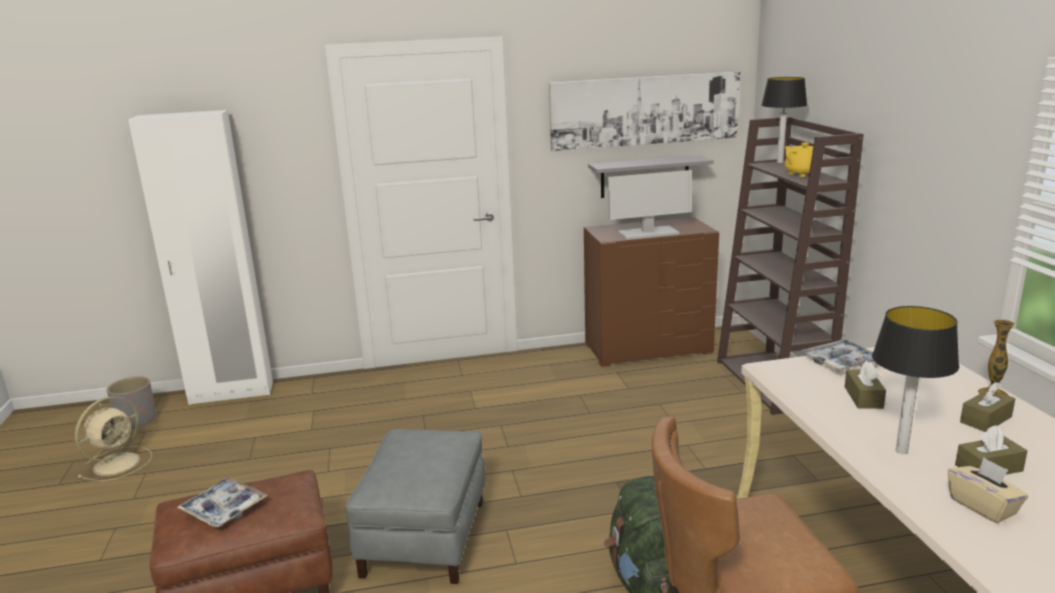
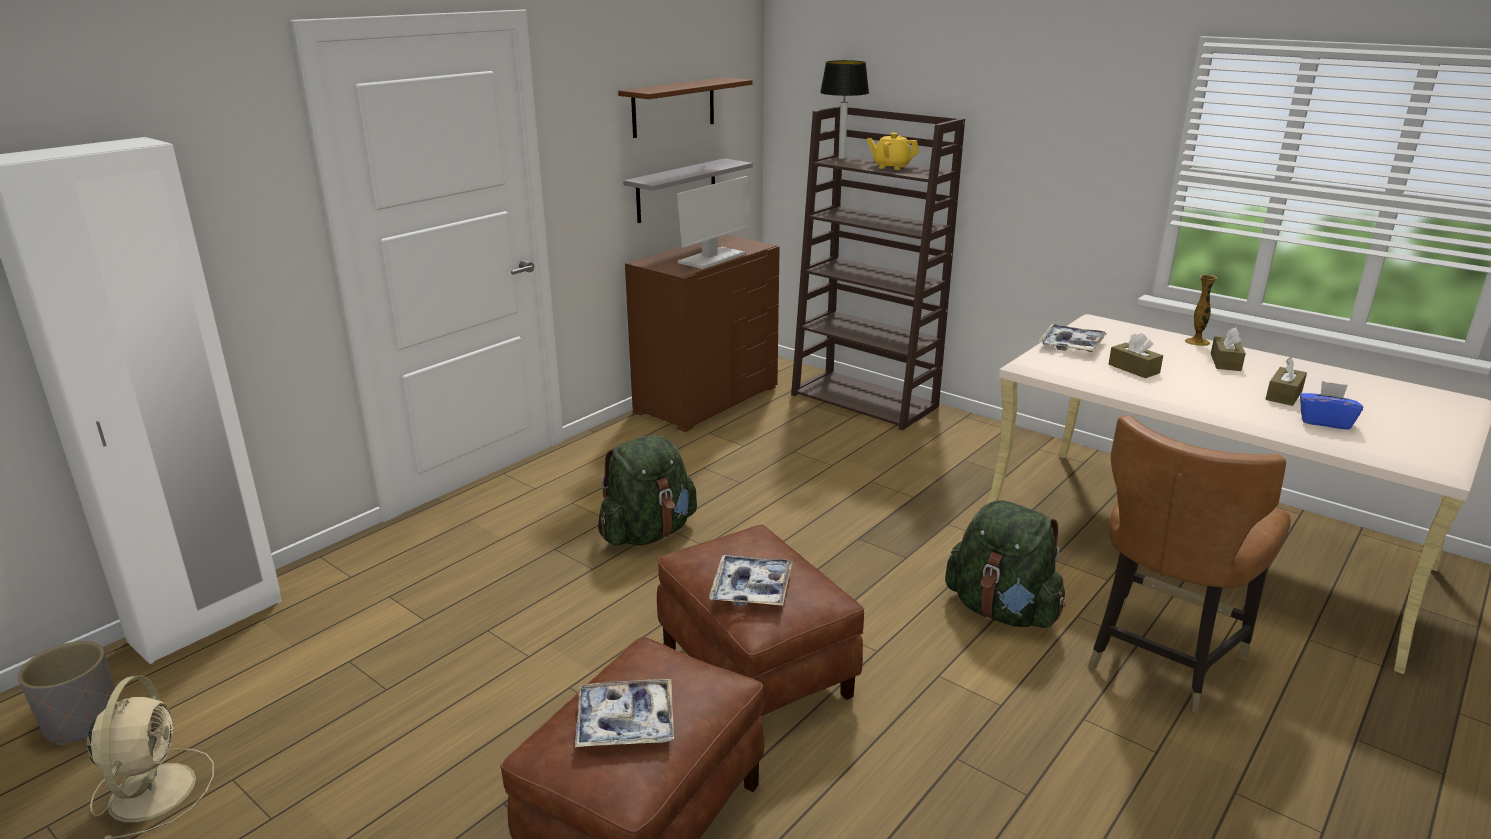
camera: 40 degrees left, 5 degrees up
(400, 467) = (751, 588): none -> tray
(425, 538) = (757, 671): grey ottoman -> brown ottoman
(486, 425) = (648, 533): none -> green backpack
(645, 110) = (673, 107): picture -> brown shelf
(902, 450) = (1223, 400): table lamp -> none
(983, 506) = (1324, 422): beige tissue box -> blue tissue box

